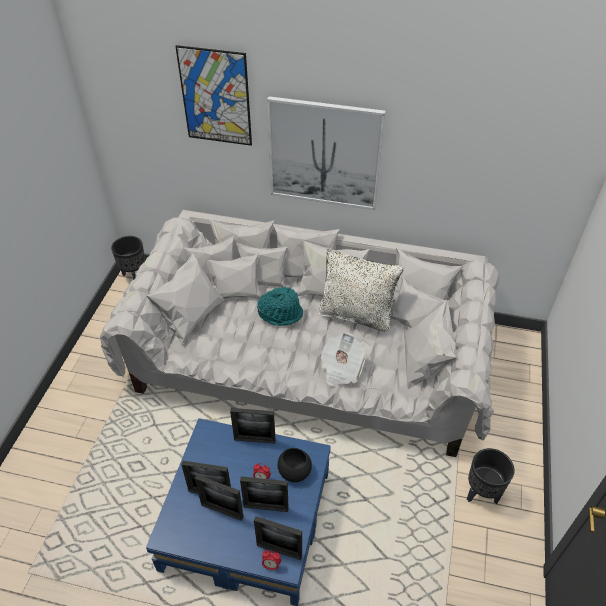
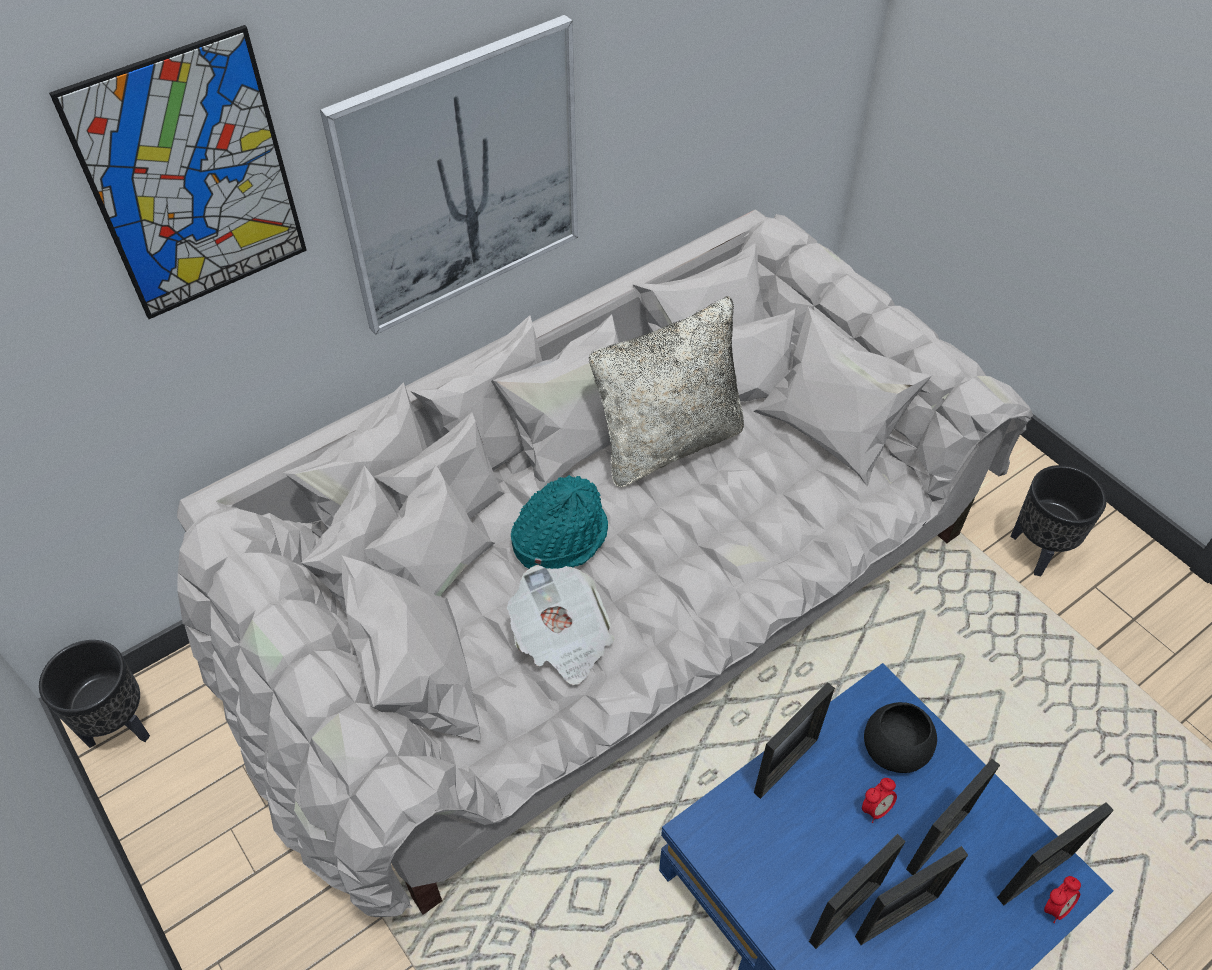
camera: 50 degrees left, 5 degrees up
(341, 368) = (758, 538): newspaper -> newspaper (562, 638)

